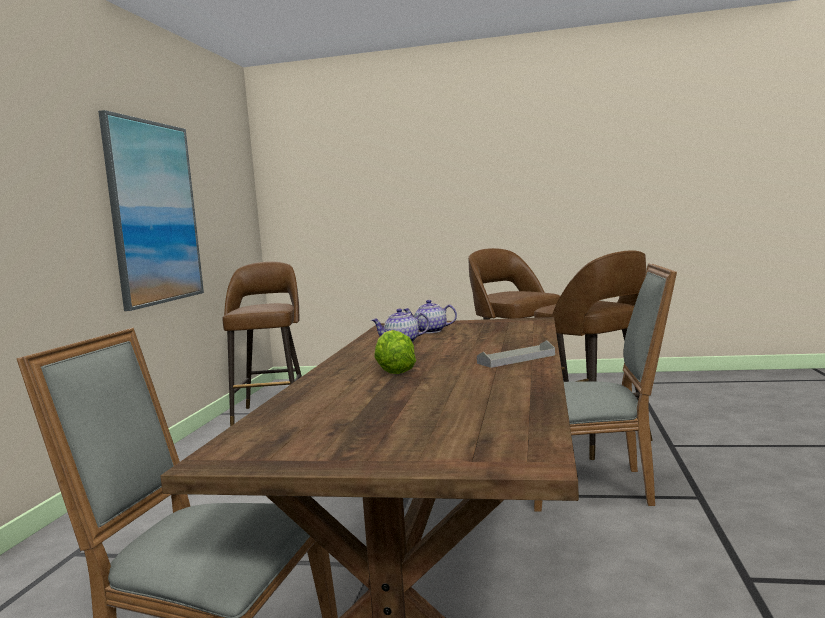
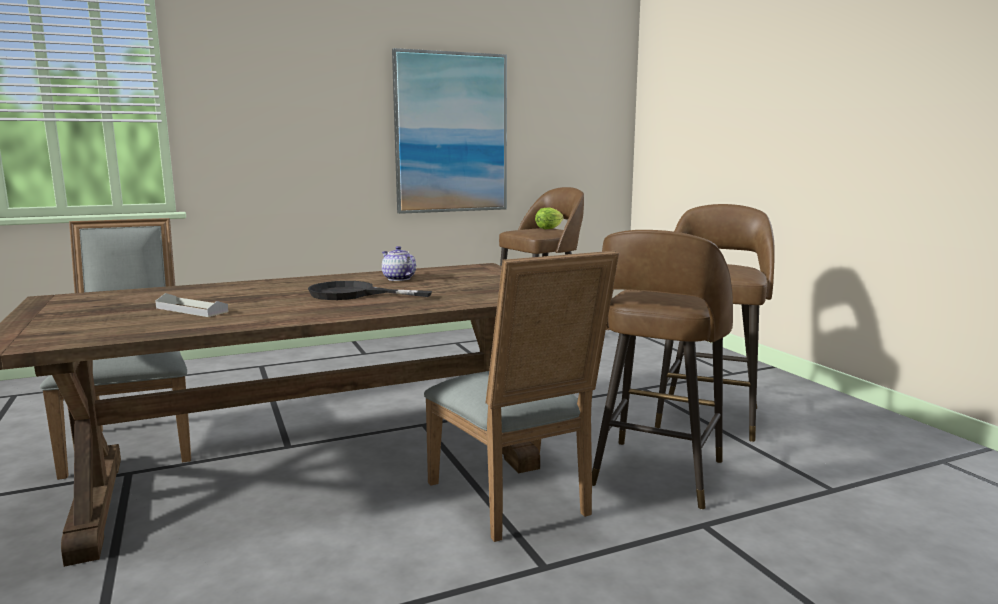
camera: 55 degrees right, 5 degrees up
(394, 371) = (280, 292): lettuce -> lettuce (548, 228)
(430, 331) = (458, 278): teapot -> none
(450, 354) = (353, 294): none -> black frying pan
(516, 359) = (334, 311): grey tray -> grey tray (192, 310)

